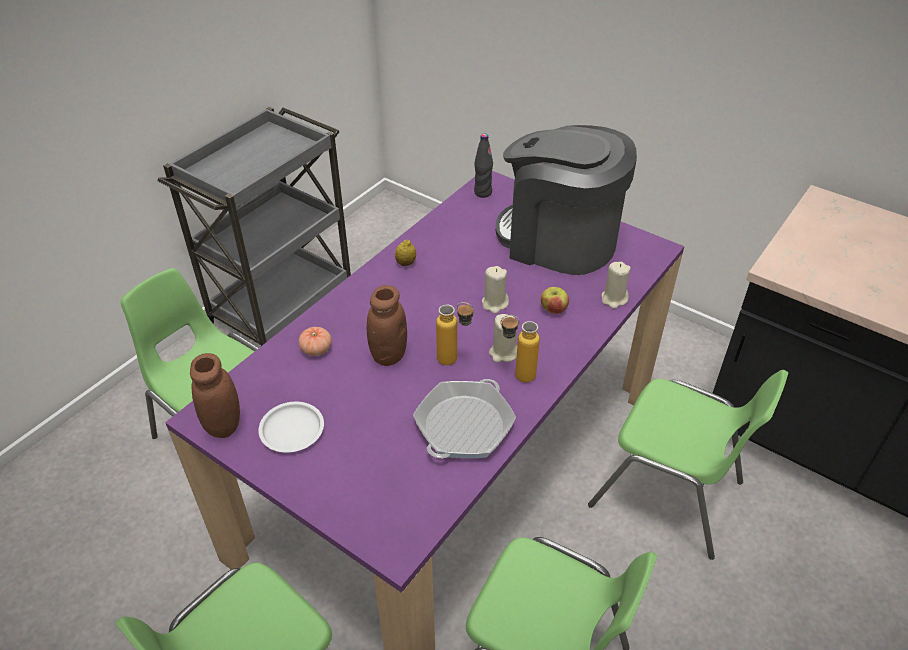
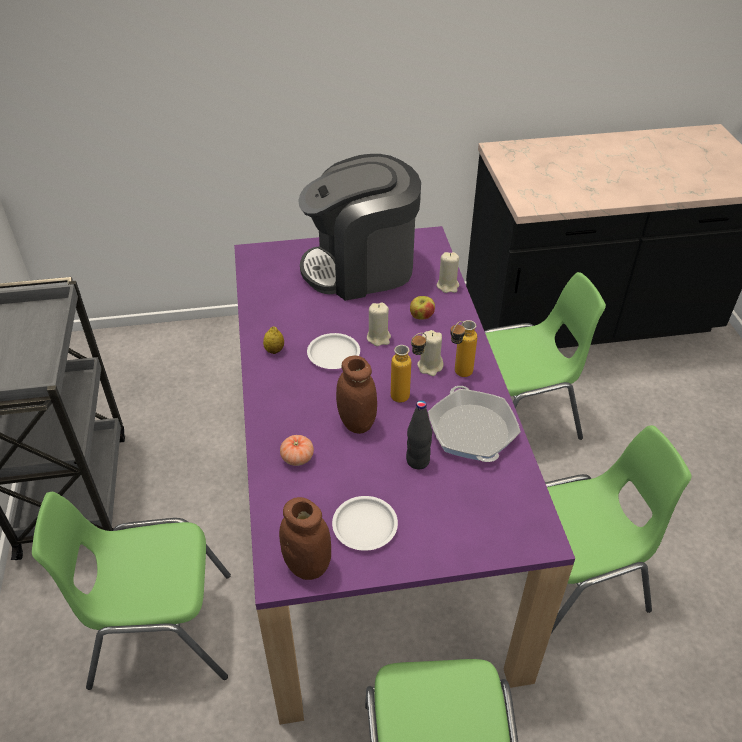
camera: 45 degrees left, 0 degrees up
(442, 293) = (333, 354): none -> white plate
(482, 192) = (259, 264): black bottle -> black bottle (417, 461)

